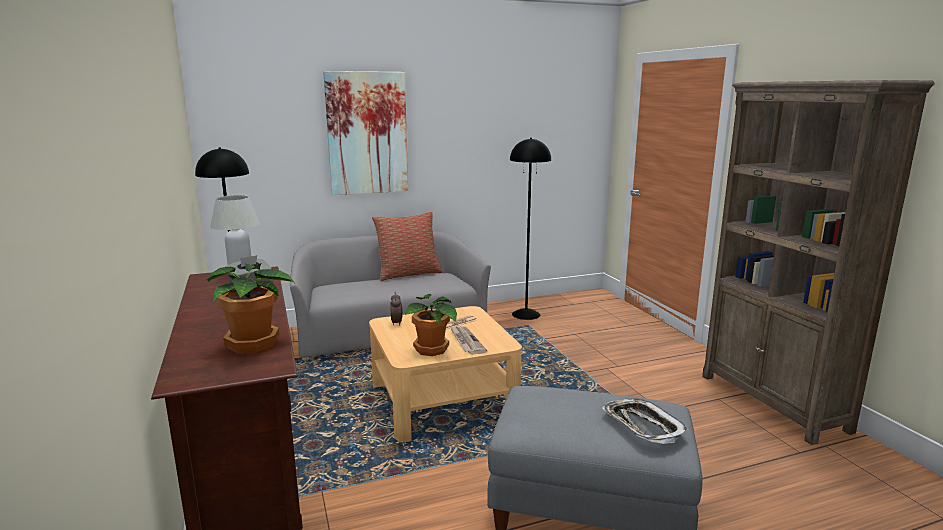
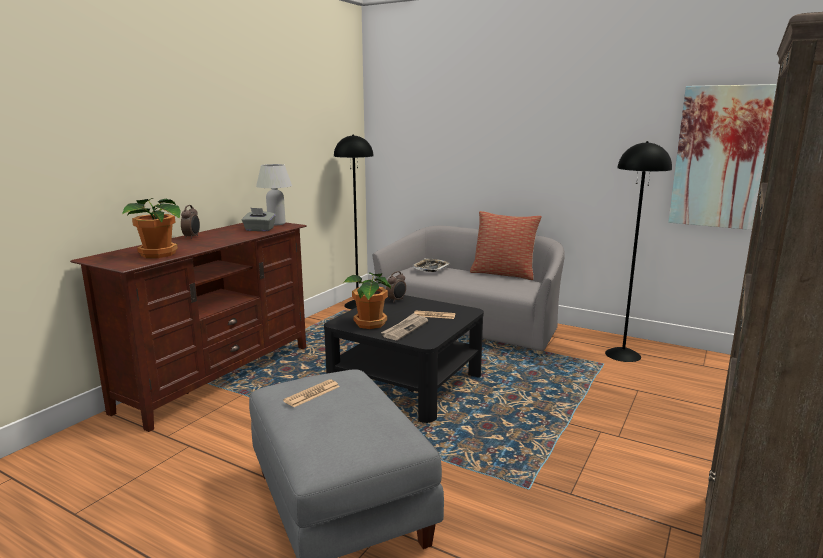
camera: 50 degrees right, 0 degrees up
(202, 315) = (192, 237): none -> alarm clock
(367, 133) = (493, 130): picture -> picture (727, 158)
(443, 400) = (407, 383): beige coffee table -> black coffee table
(557, 415) = (312, 394): none -> newspaper
(642, 425) = (339, 434): tray -> tray (431, 268)

